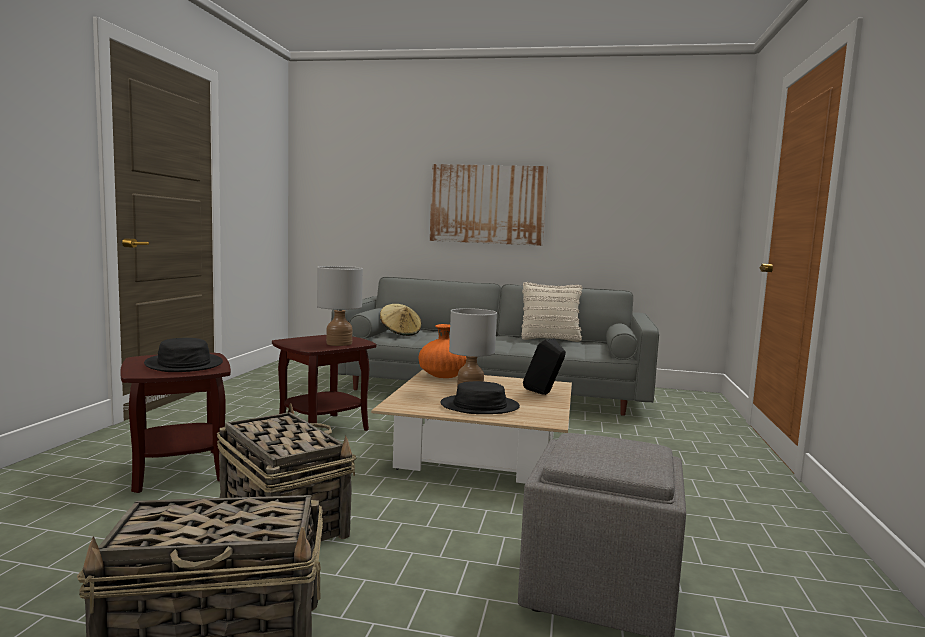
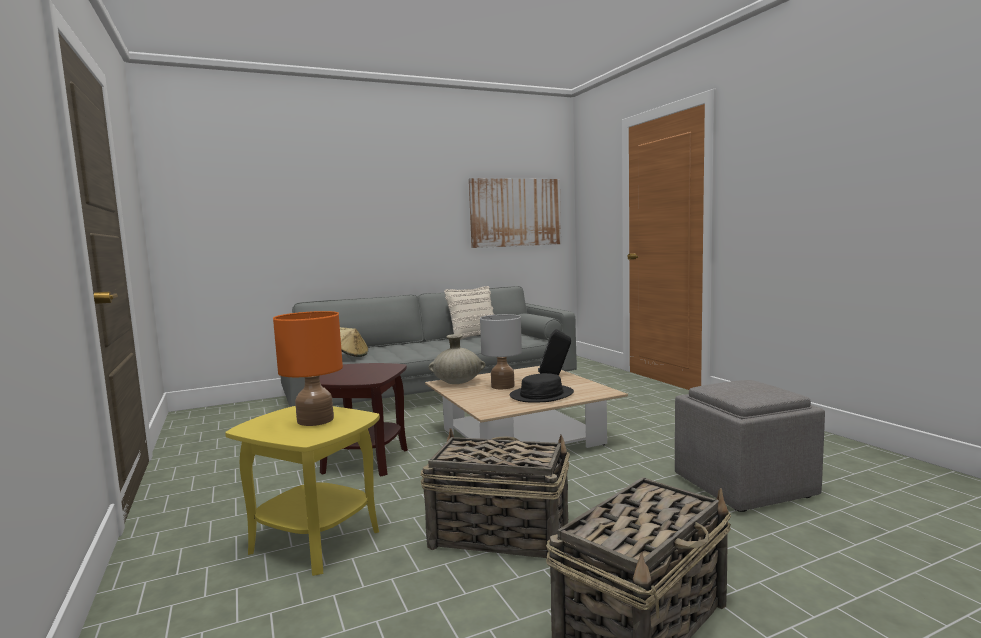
camera: 35 degrees left, 0 degrees up
(178, 470) = (314, 541): brown side table -> yellow side table
(183, 364) = (315, 420): black hat -> orange table lamp
(338, 343) = (377, 371): grey table lamp -> none
(443, 377) = (457, 382): orange vase -> beige vase
(487, 204) = (383, 221): picture -> picture (515, 212)

